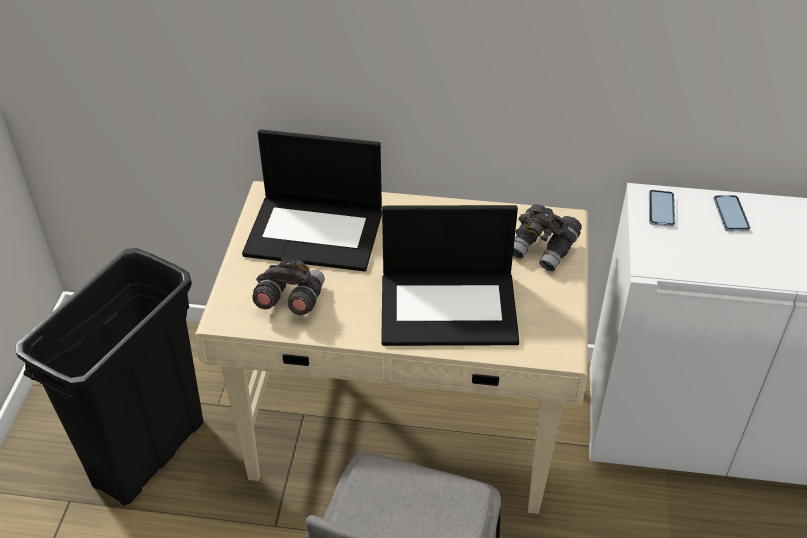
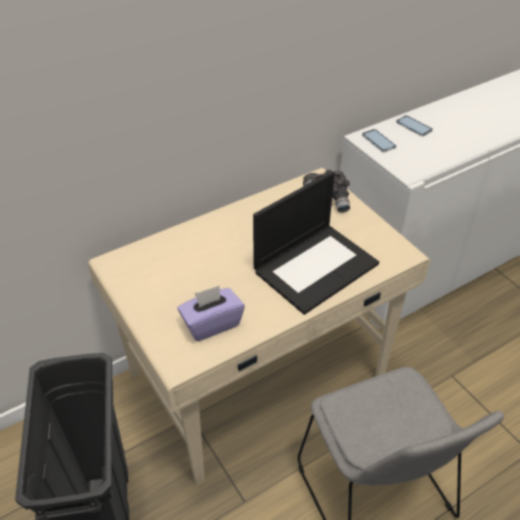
camera: 40 degrees left, 0 degrees up
(290, 300) = (211, 323): grey binoculars -> purple tissue box
(316, 232) = (176, 269): laptop -> none

